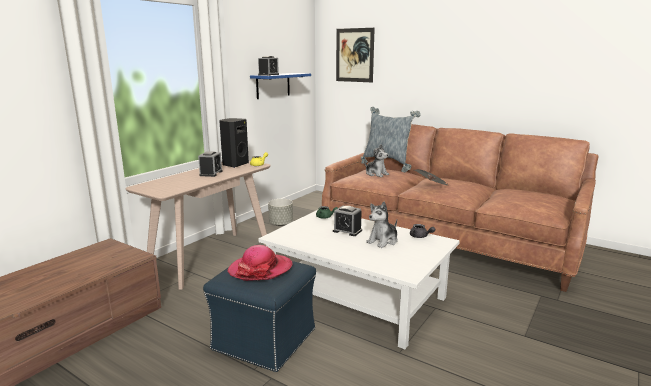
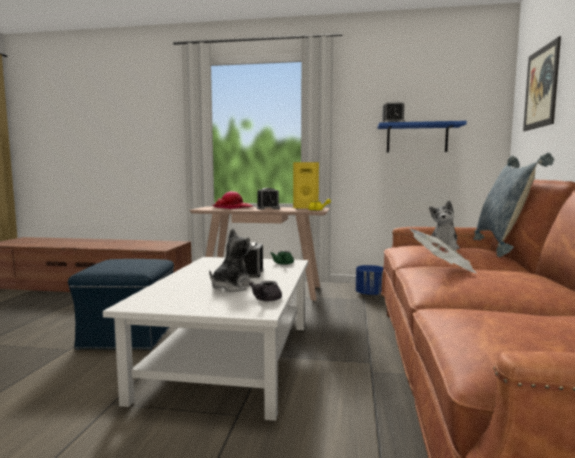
camera: 65 degrees right, 10 degrees down
(234, 164) = (306, 208): black speaker -> yellow speaker
(260, 269) = (126, 263): hat -> hat (232, 208)
(281, 224) = (370, 295): grey planter -> blue planter
(383, 241) = (231, 287): plush toy -> plush toy turned 105 degrees clockwise

